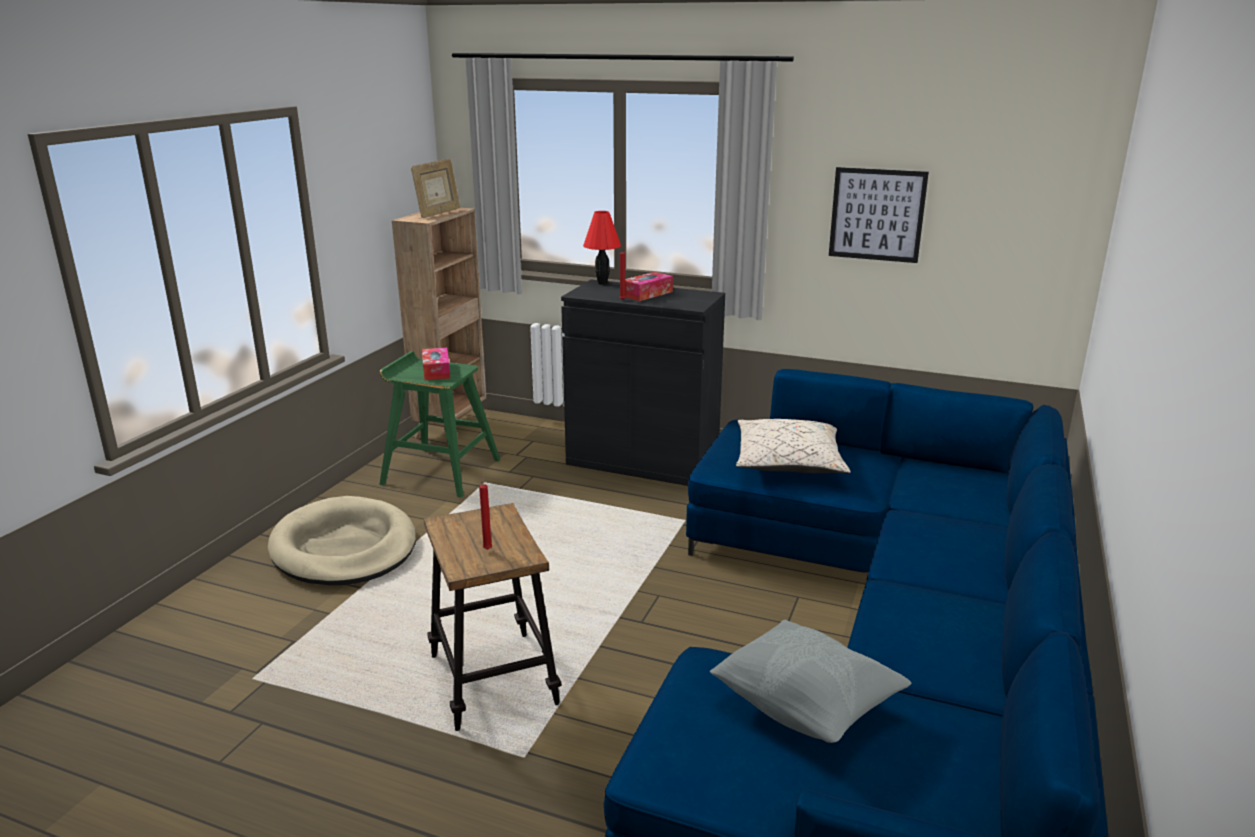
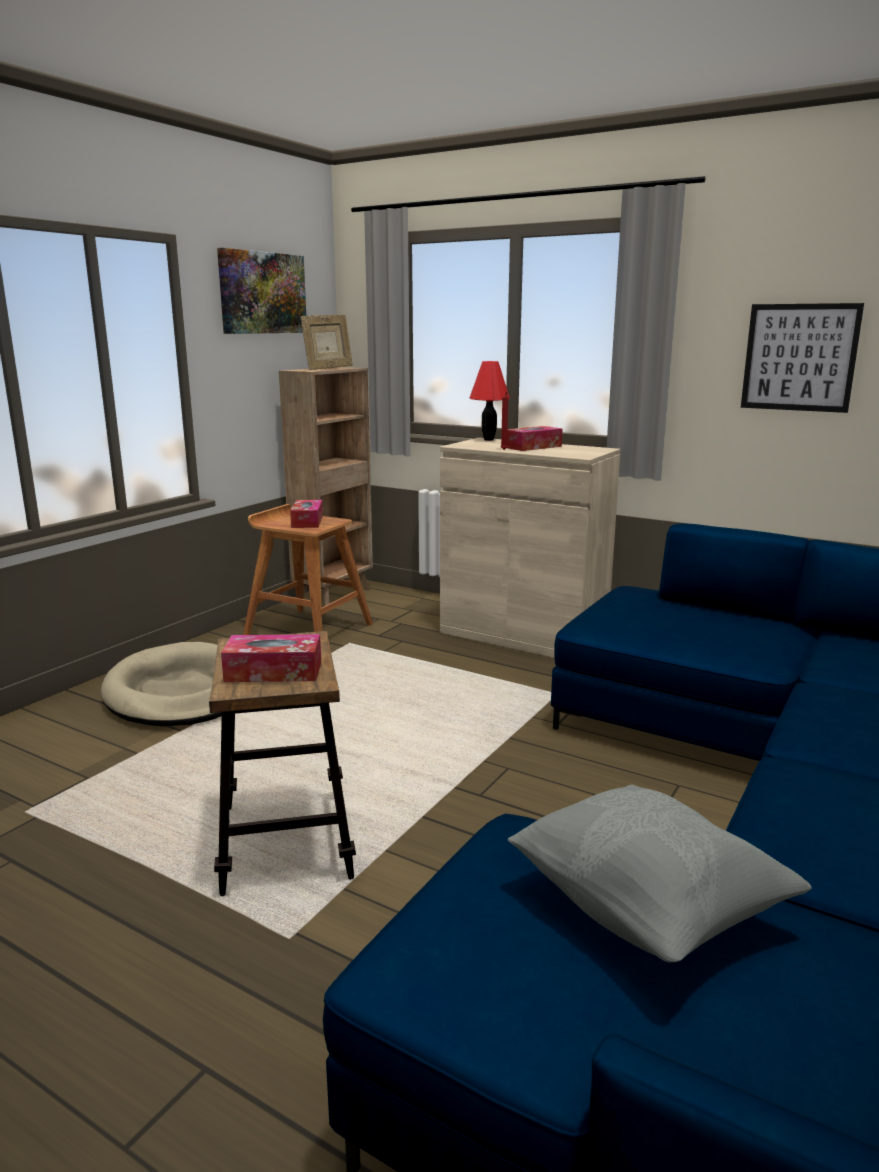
camera: 10 degrees right, 5 degrees down
(372, 146) = (262, 293): none -> picture
(440, 471) = (308, 630): green stool -> brown stool
(487, 548) = (273, 672): red candle -> tissue box
(642, 461) = (523, 635): black cabinet -> beige cabinet
(788, 462) = (677, 626): beige pillow -> none

